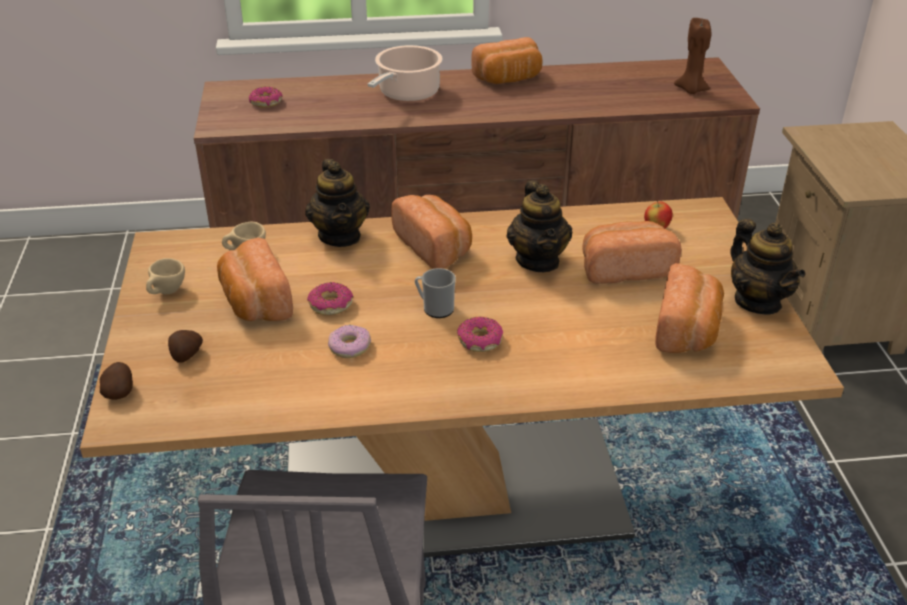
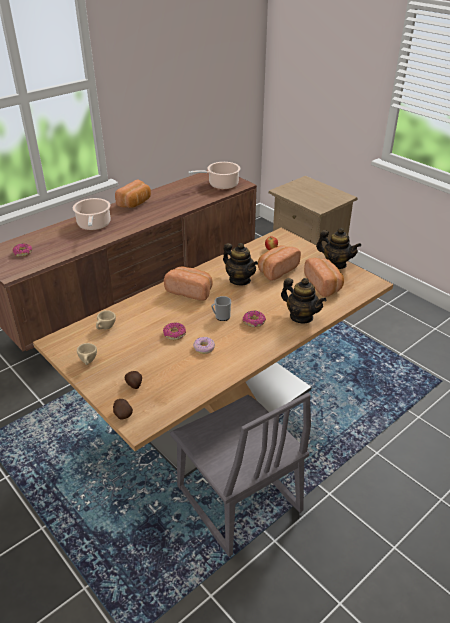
camera: 35 degrees left, 0 degrees up
(254, 302) = (138, 348): bread -> none
(340, 236) = (142, 303): teapot -> teapot (301, 317)
(691, 90) = (221, 185): brown candle -> cooking pot

